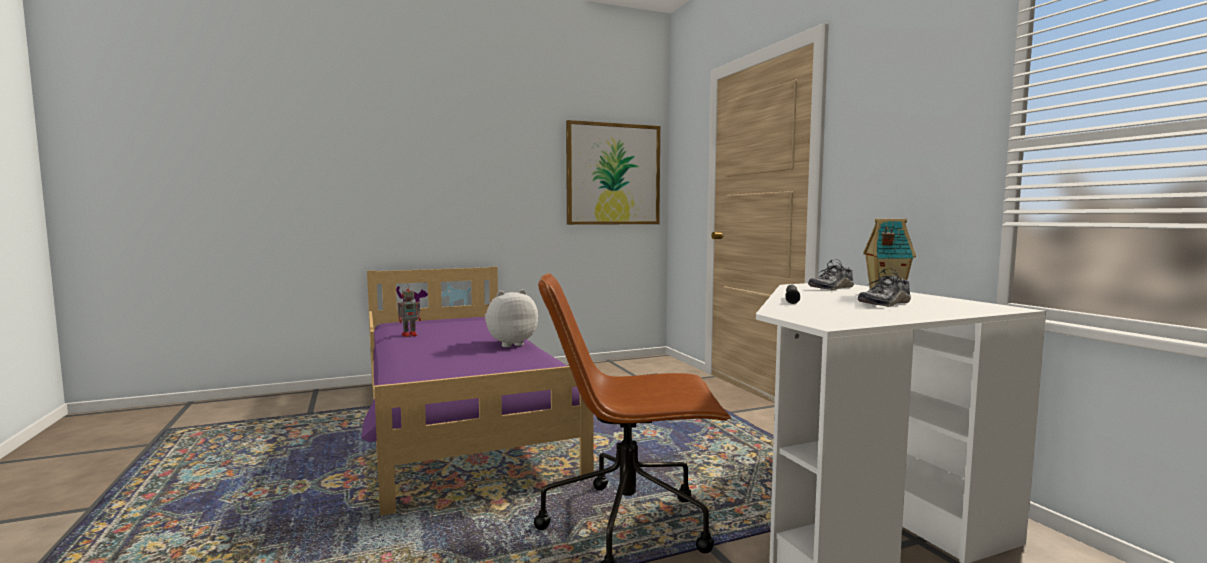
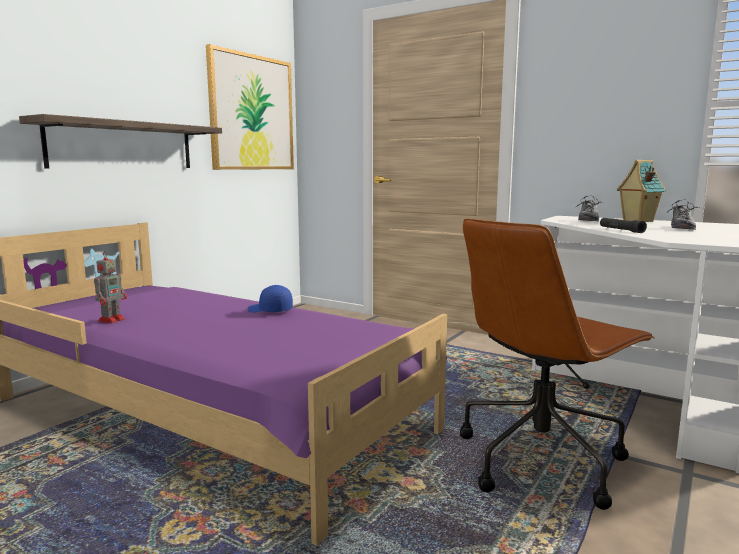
camera: 35 degrees left, 5 degrees up
(483, 206) = (123, 146): none -> shelf
(510, 344) = (269, 310): plush toy -> blue cap

